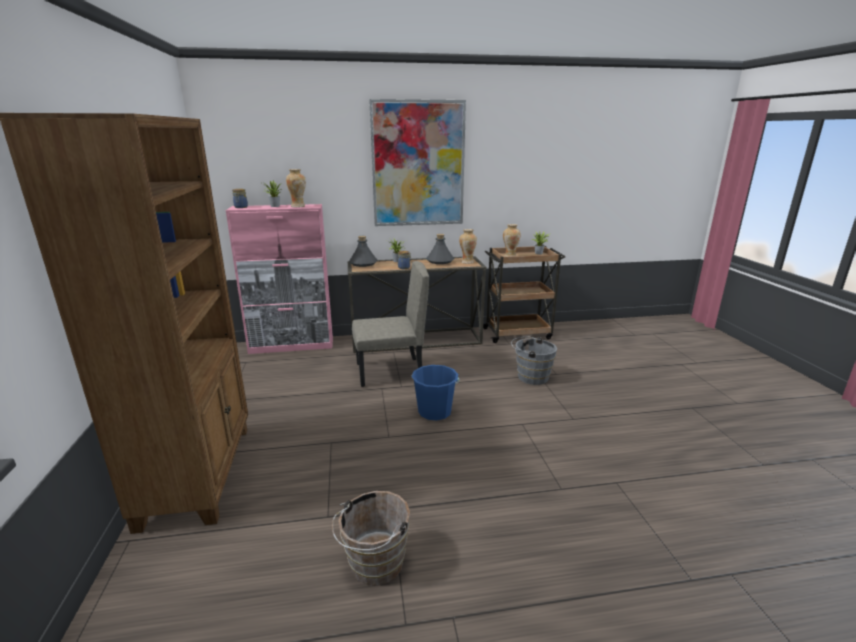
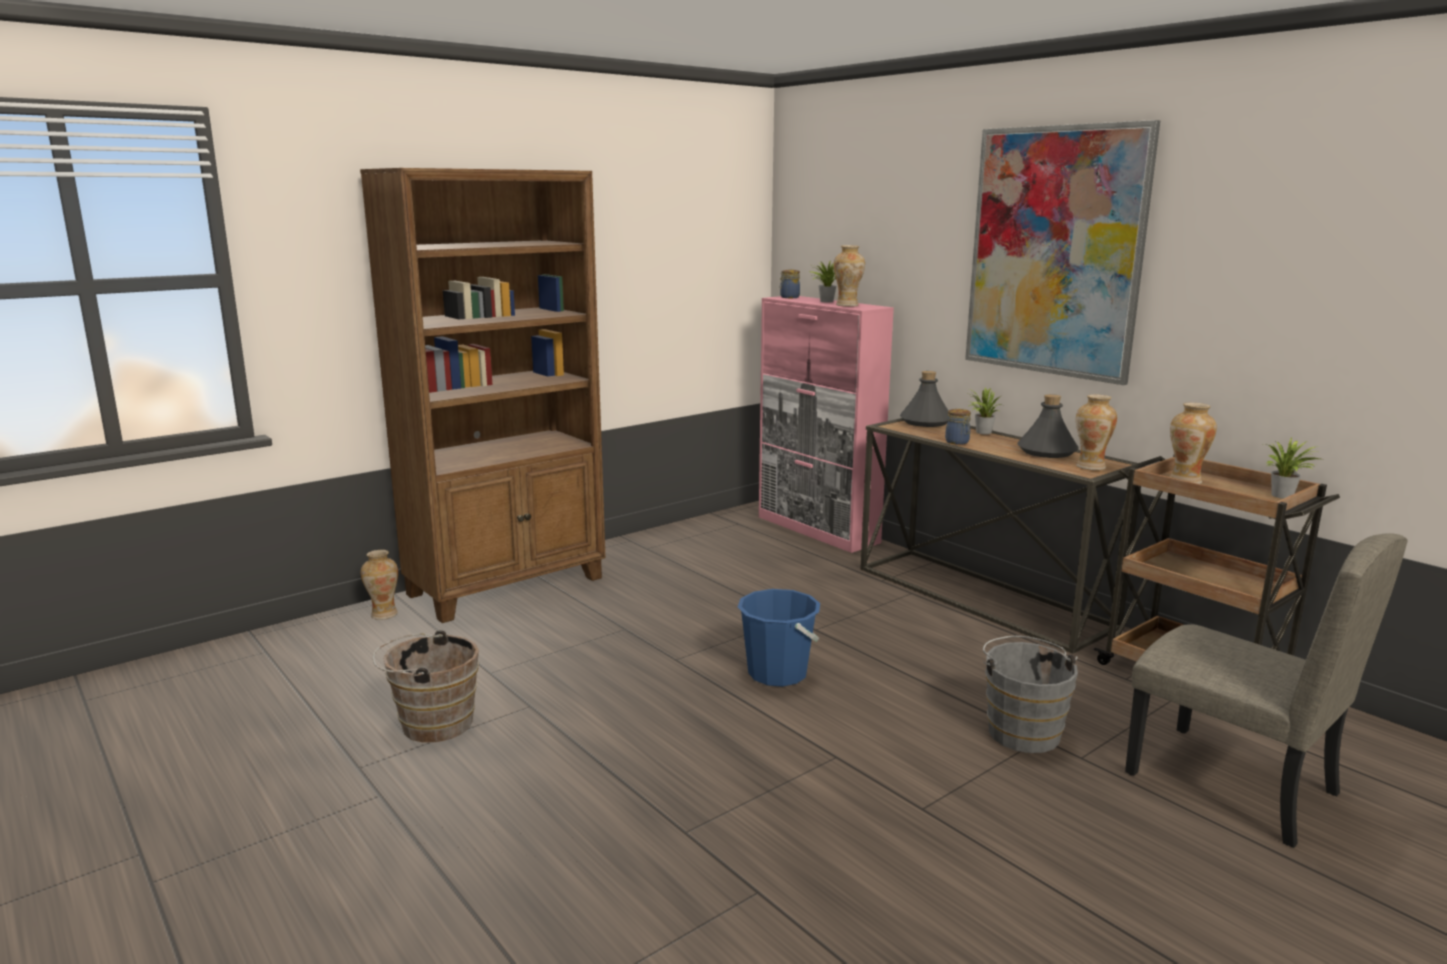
camera: 60 degrees right, 5 degrees down
(151, 557) = (384, 614): none -> vase
(390, 372) = (844, 609): beige chair -> beige chair (1230, 783)

